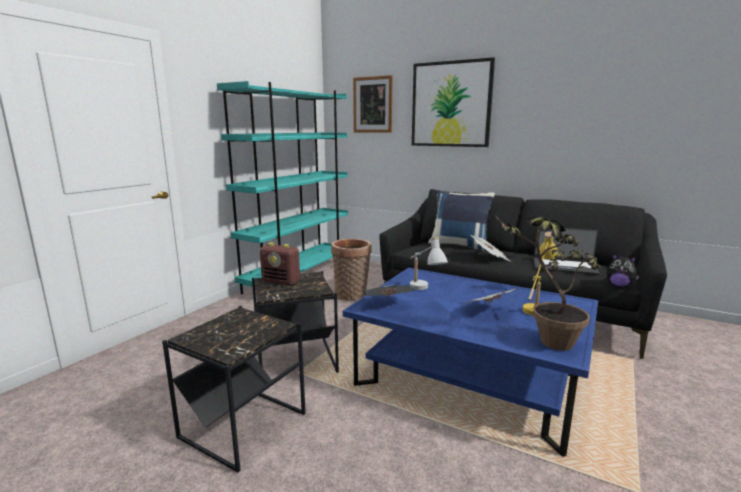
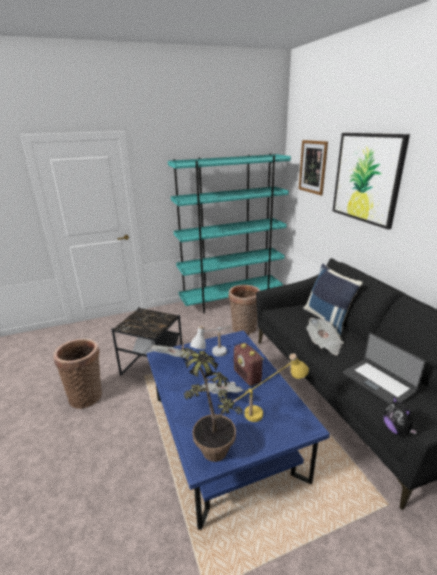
camera: 40 degrees right, 10 degrees up
(242, 426) = (87, 395): black side table -> basket
(281, 282) = (145, 316): radio -> radio (247, 376)

